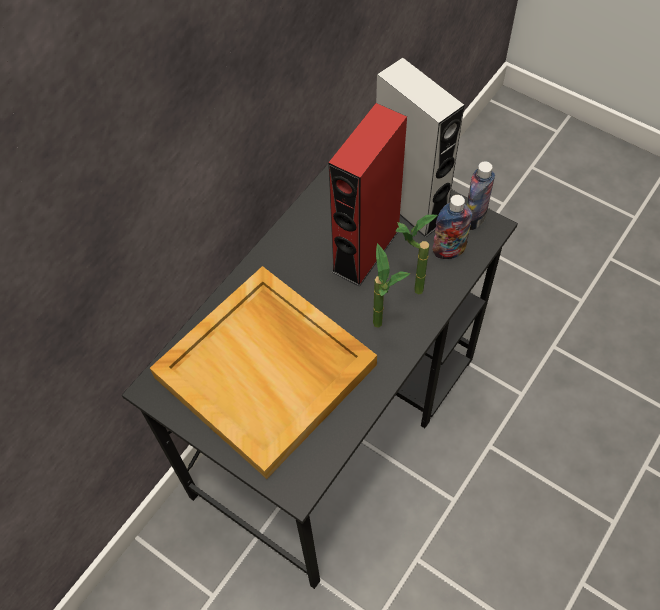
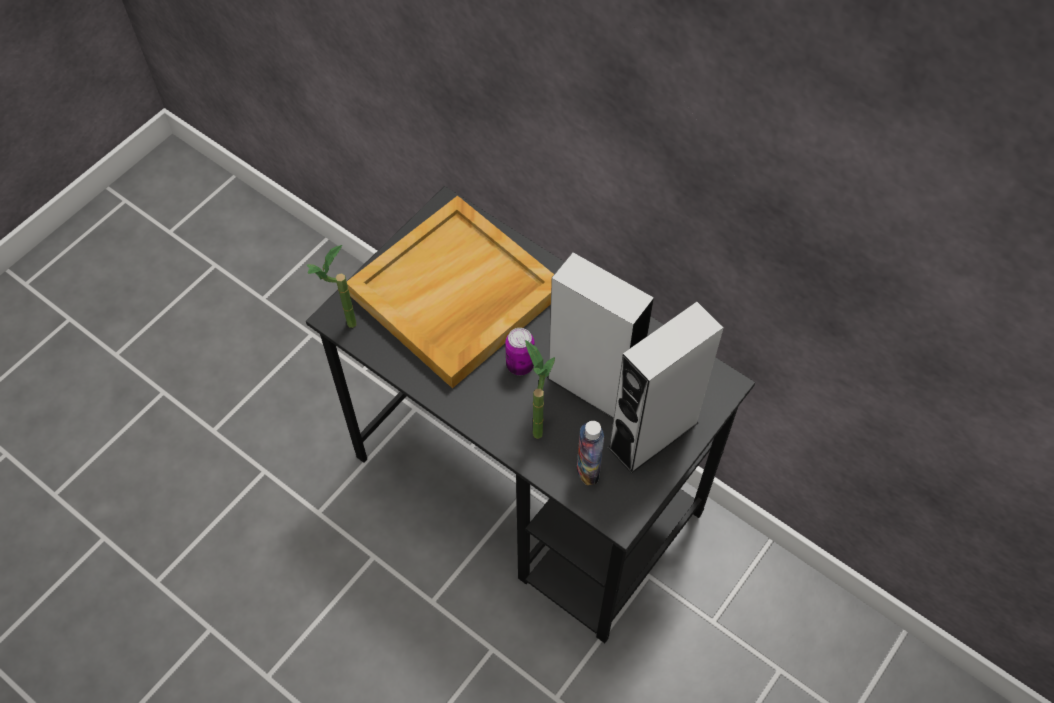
camera: 90 degrees right, 0 degrees up
(346, 308) = (520, 365): none -> can
(366, 250) = (592, 387): red speaker -> grey speaker
(384, 330) = (491, 397): potted plant -> potted plant (343, 328)
(474, 218) = (632, 502): bottle -> none

